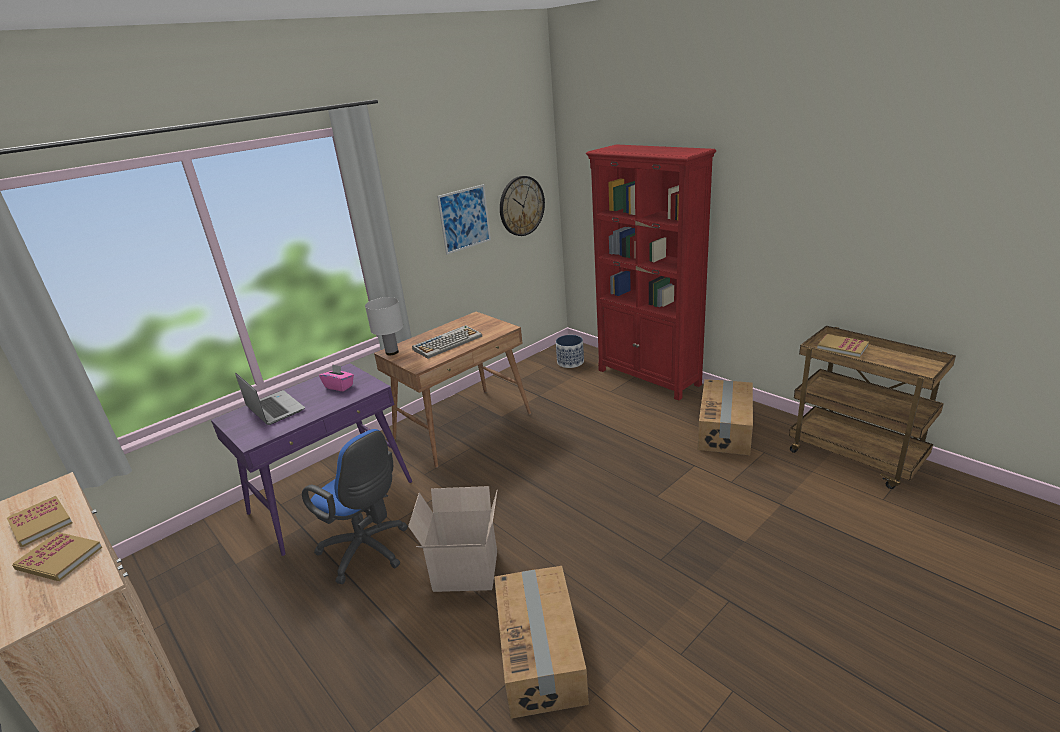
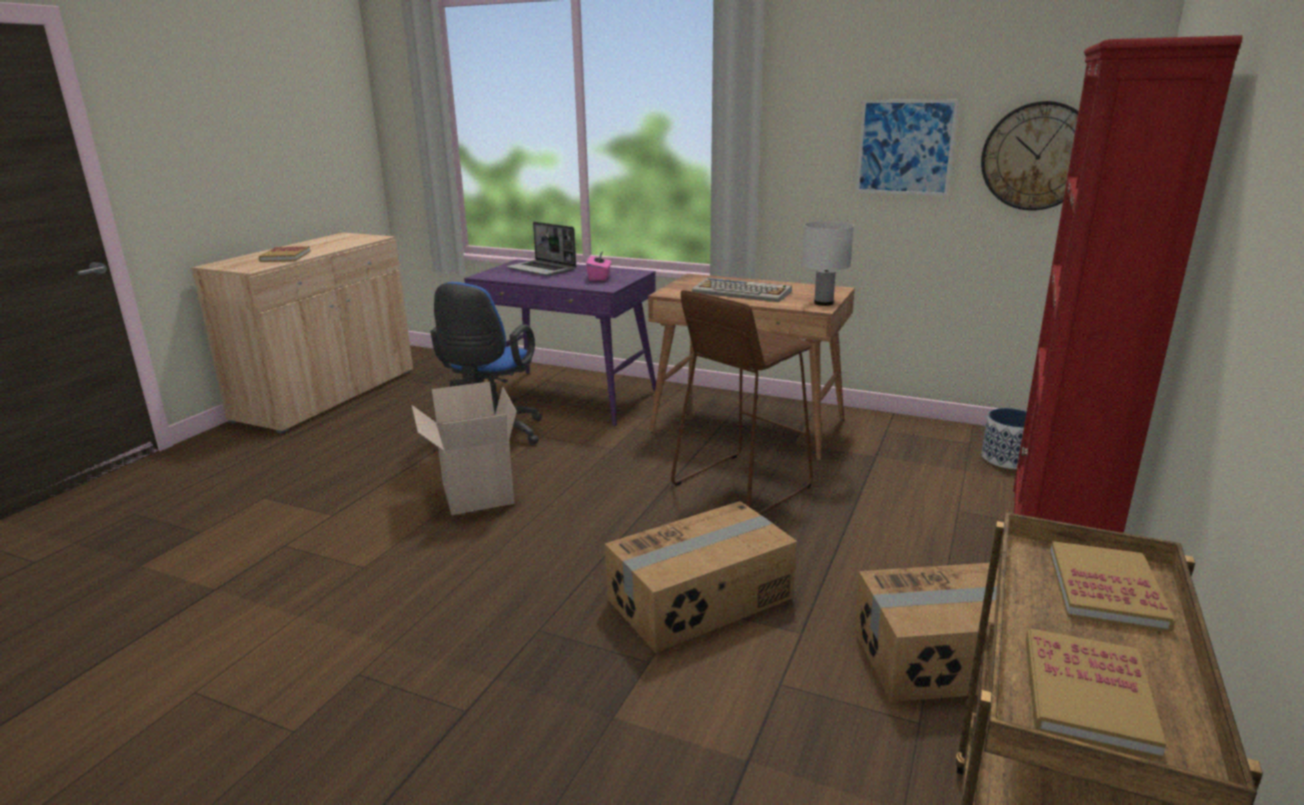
camera: 65 degrees right, 5 degrees down
(41, 523) = (329, 245): book -> book (1087, 695)
(274, 409) = (542, 269): laptop -> laptop turned 105 degrees clockwise
(392, 352) = (694, 278): white table lamp -> white table lamp (824, 303)
(540, 448) = (741, 485): none -> brown stool
(541, 653) = (358, 567): cardboard box -> cardboard box (701, 599)

